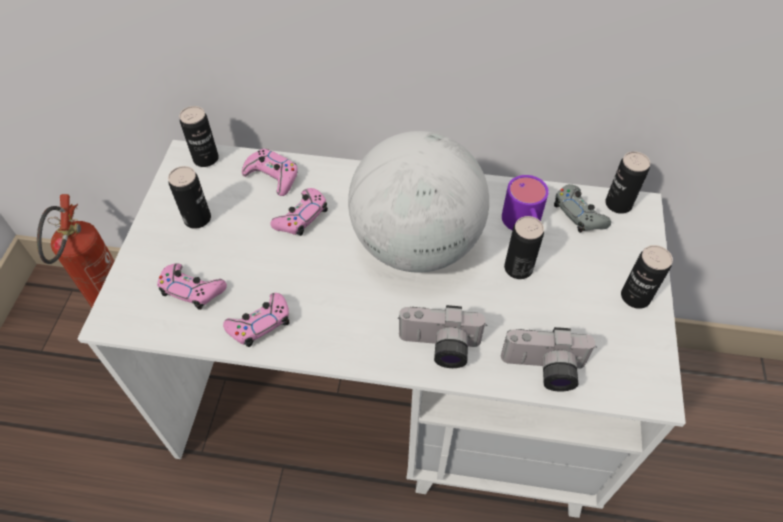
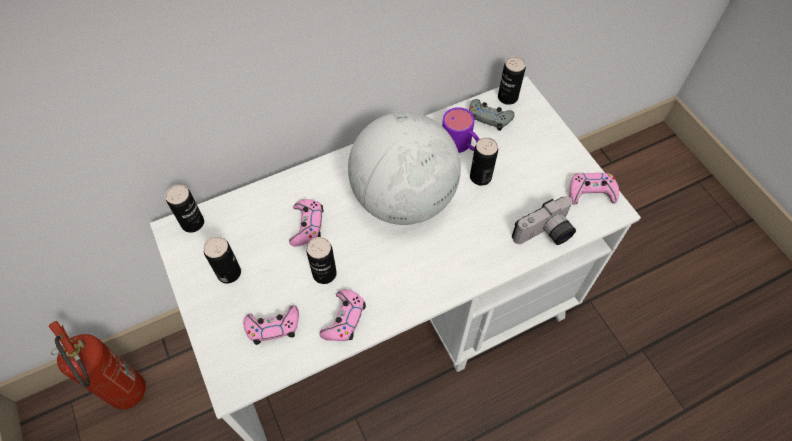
camera: 35 degrees left, 5 degrees up
(272, 176) = (258, 207): pink game controller -> pink game controller (591, 192)
(439, 348) = (474, 260): camera -> none
(635, 297) = (561, 155): can -> can (324, 273)

